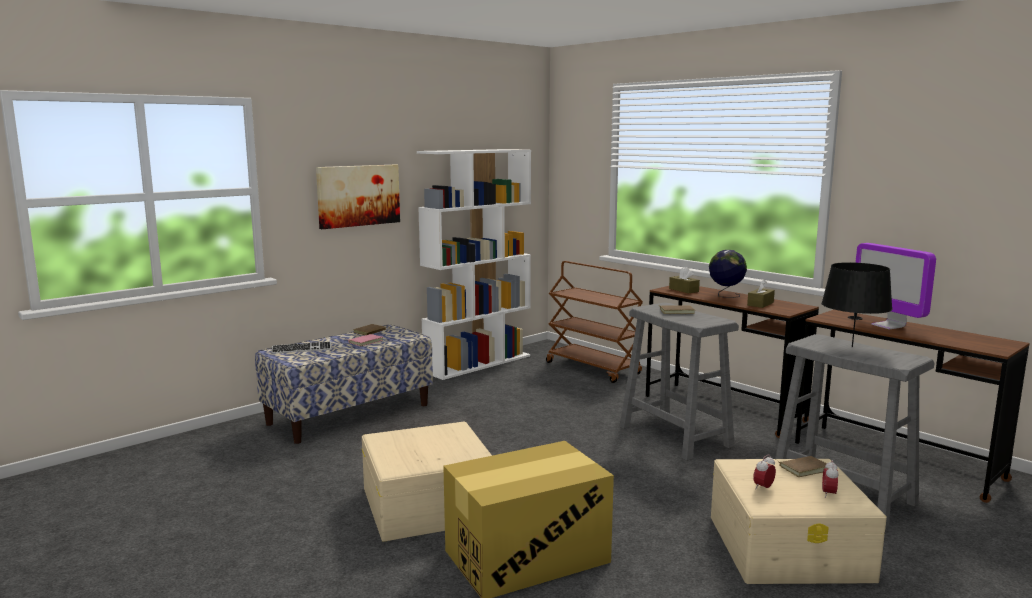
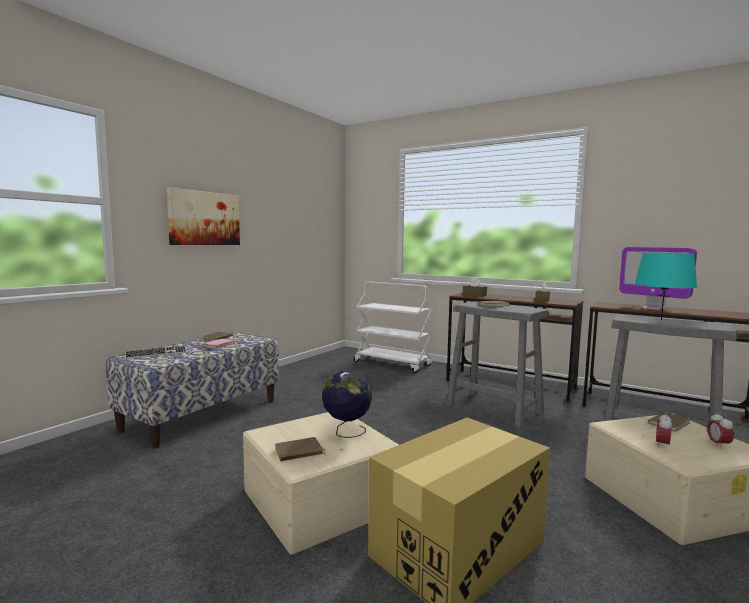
camera: 15 degrees left, 5 degrees down
(400, 458) = (299, 452): none -> brown book
(478, 363) = (301, 365): white bookcase -> none
(593, 368) = (393, 364): brown cart -> white cart
(725, 295) = (509, 297): globe -> globe (346, 432)
(852, 347) = (661, 320): black table lamp -> turquoise table lamp

